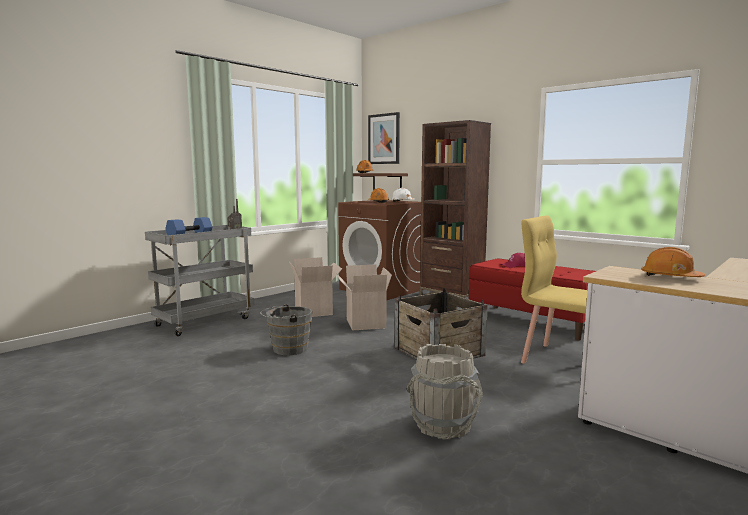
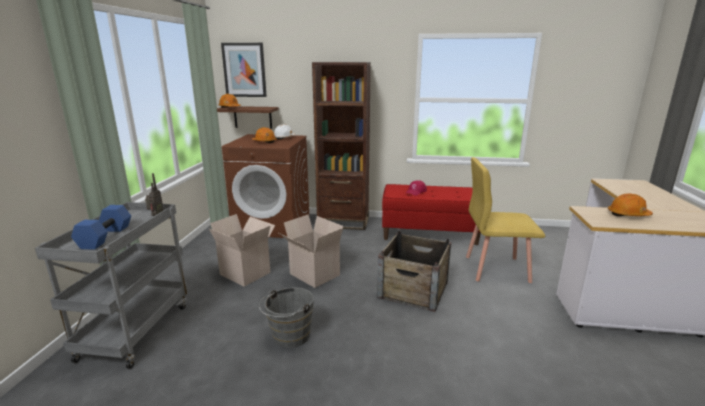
camera: 35 degrees left, 10 degrees up
(443, 426) = (521, 373): grey bucket -> none

